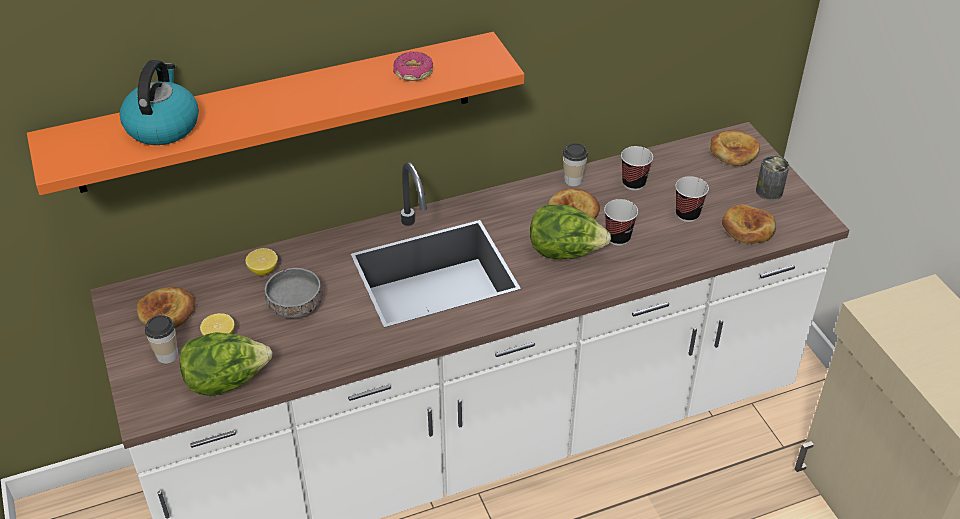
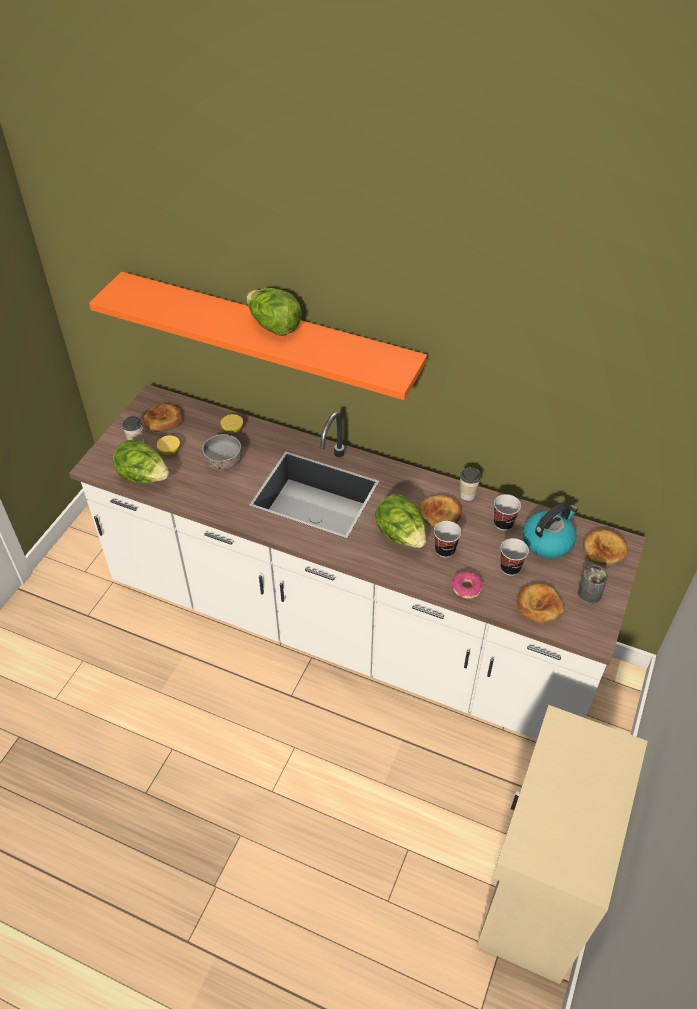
camera: 45 degrees right, 5 degrees up
(162, 126) = (180, 305): kettle -> kettle (548, 541)
(306, 88) = (274, 326): none -> lettuce
(413, 72) = (342, 352): donut -> donut (466, 588)

